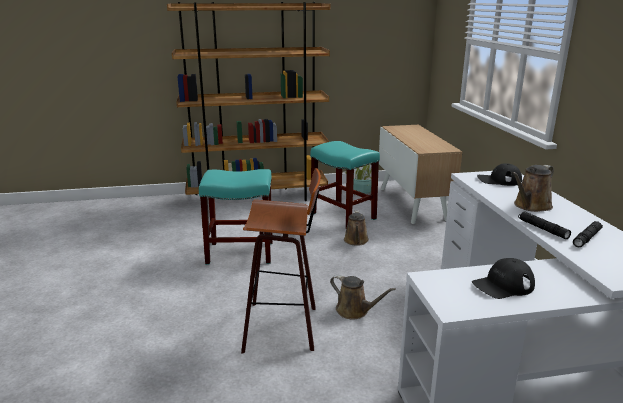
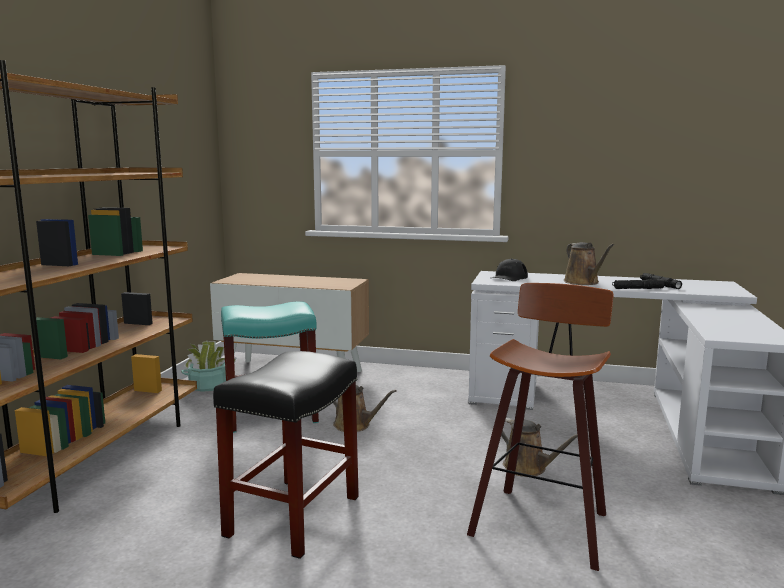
camera: 65 degrees left, 10 degrees down
(239, 253) = (293, 516): turquoise stool -> black stool
(355, 311) = (528, 468): brown watering can -> brown watering can turned 75 degrees clockwise
(503, 285) = (731, 321): black cap -> none

